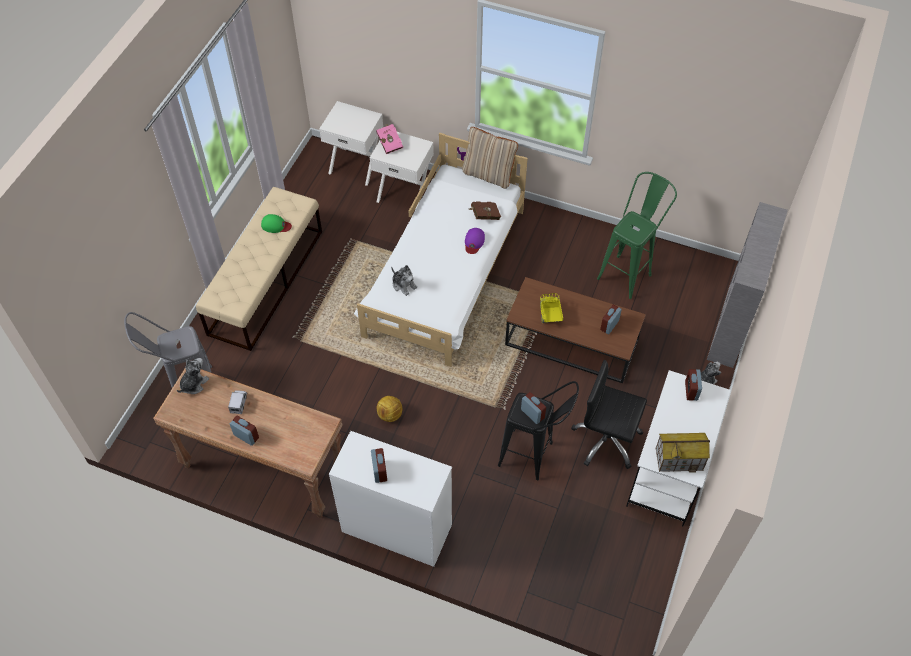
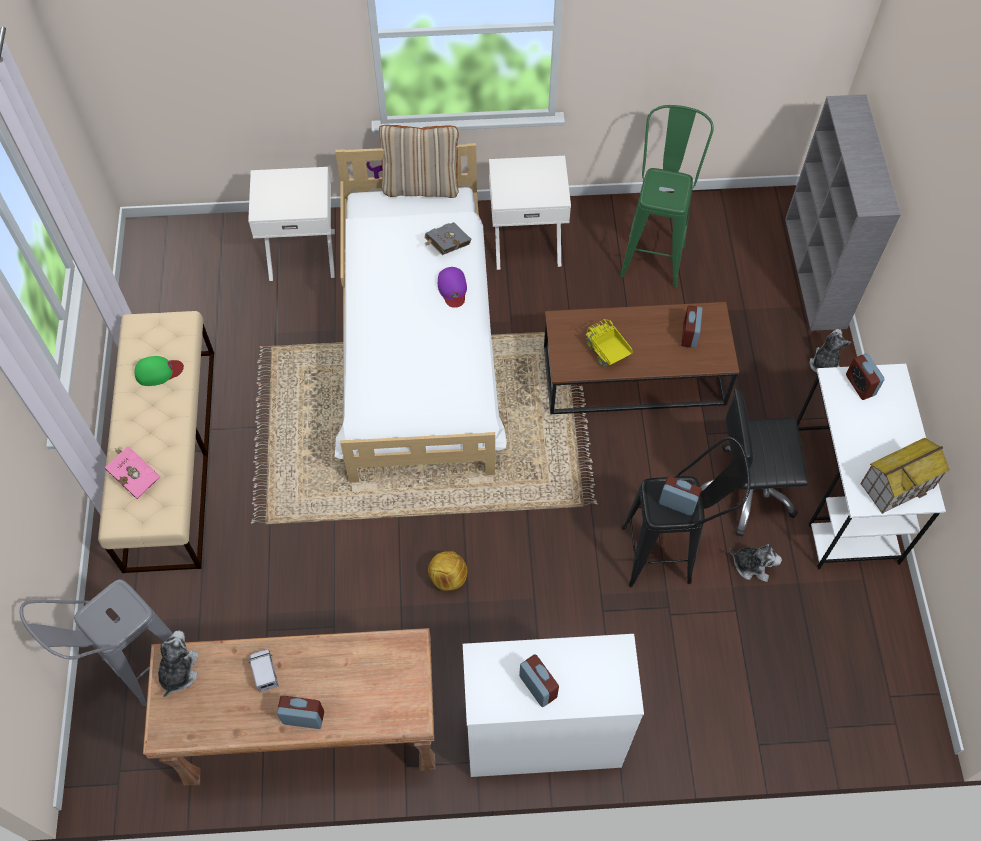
camera: 25 degrees left, 5 degrees up
(356, 165) = (213, 238): white nightstand -> white nightstand (526, 242)
(389, 143) = (266, 190): pink book -> pink book (134, 476)
(403, 285) = (388, 387): plush toy -> plush toy (752, 565)
(484, 215) = (446, 246): brown book -> grey book

